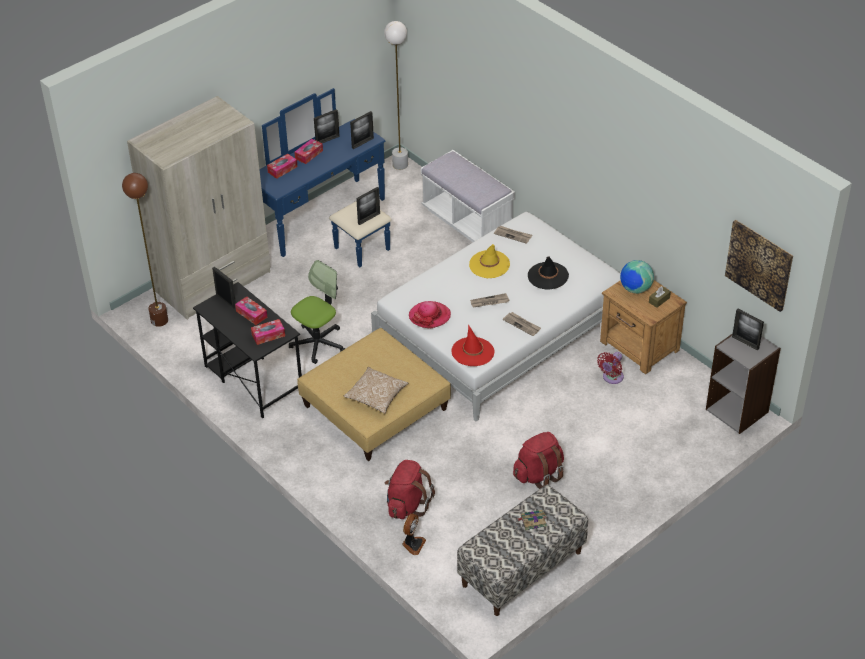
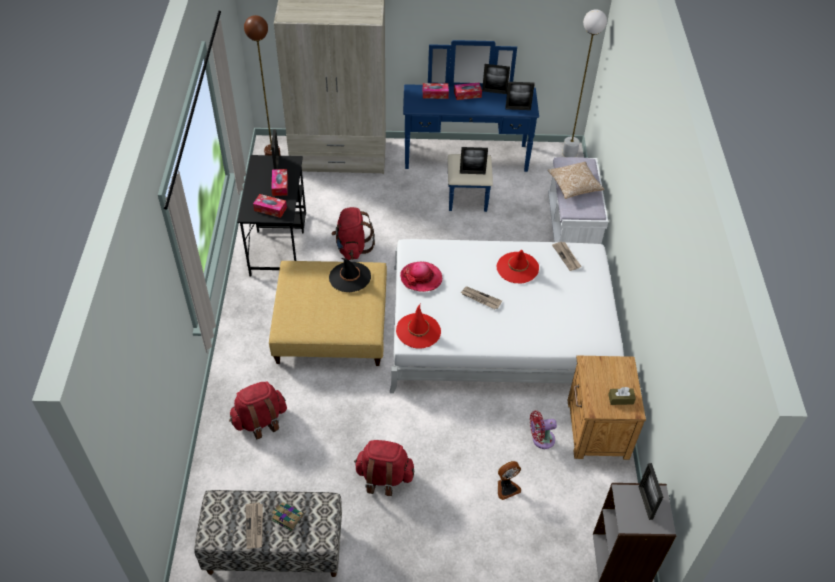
camera: 40 degrees right, 5 degrees up
(318, 343) = (352, 247): office chair -> red backpack
(376, 396) = (313, 314): pillow -> pillow (574, 186)
(413, 544) = (225, 457): fan -> fan (506, 487)
(489, 264) = (517, 268): yellow hat -> red hat
(522, 324) = (485, 336): newspaper -> newspaper (255, 526)
(548, 276) = (554, 310): black hat -> black hat (349, 277)
(635, 289) = (610, 373): globe -> none
(759, 264) = (695, 434): picture -> none

